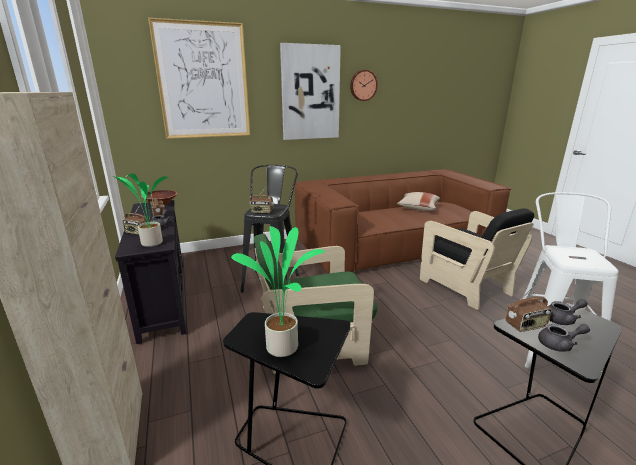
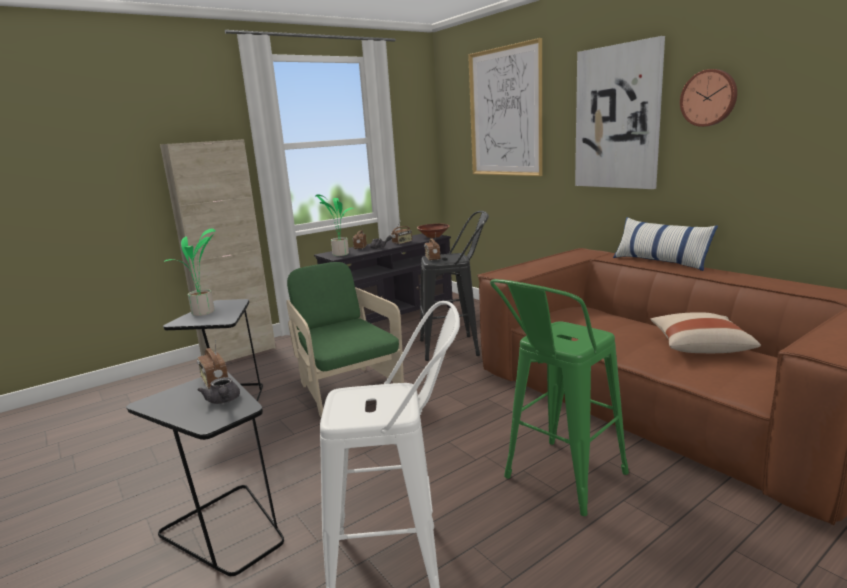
camera: 75 degrees right, 5 degrees down
(352, 178) = (660, 262): none -> pillow
(465, 286) = (558, 481): black armchair -> green stool
(559, 344) = (179, 396): grey teapot -> none

